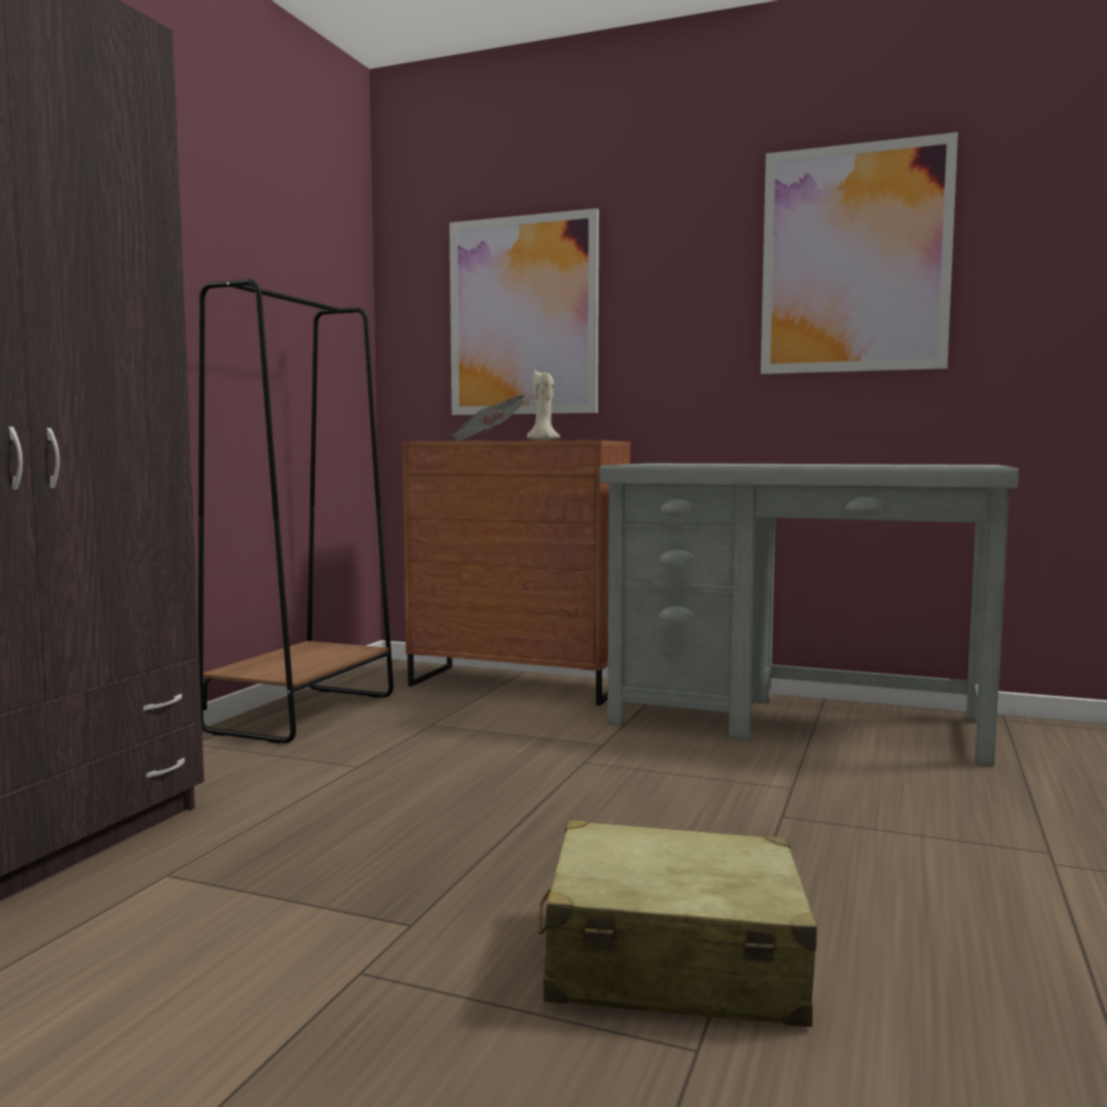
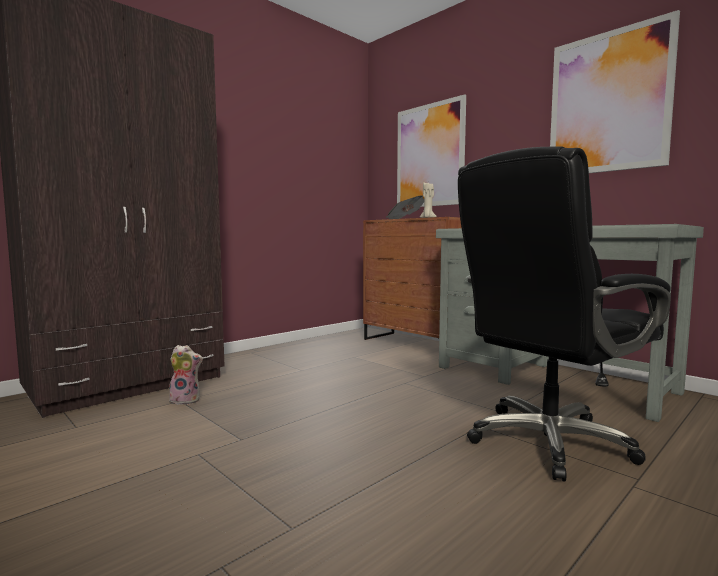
camera: 25 degrees right, 0 degrees up
(181, 871) = (186, 400): none -> plush toy
(302, 714) = (305, 346): clothes rack -> none
(672, 962) = (332, 484): beige suitcase -> none
(897, 819) = (550, 440): none -> black office chair

